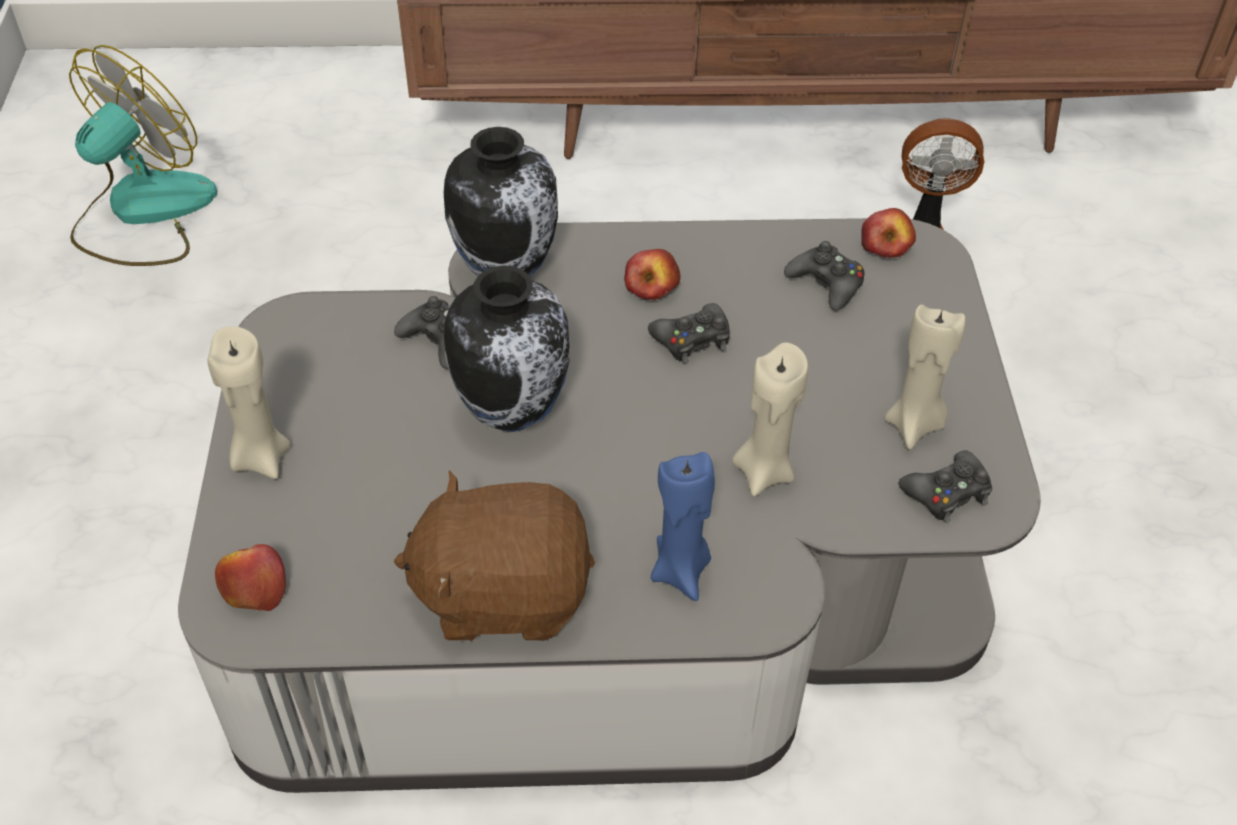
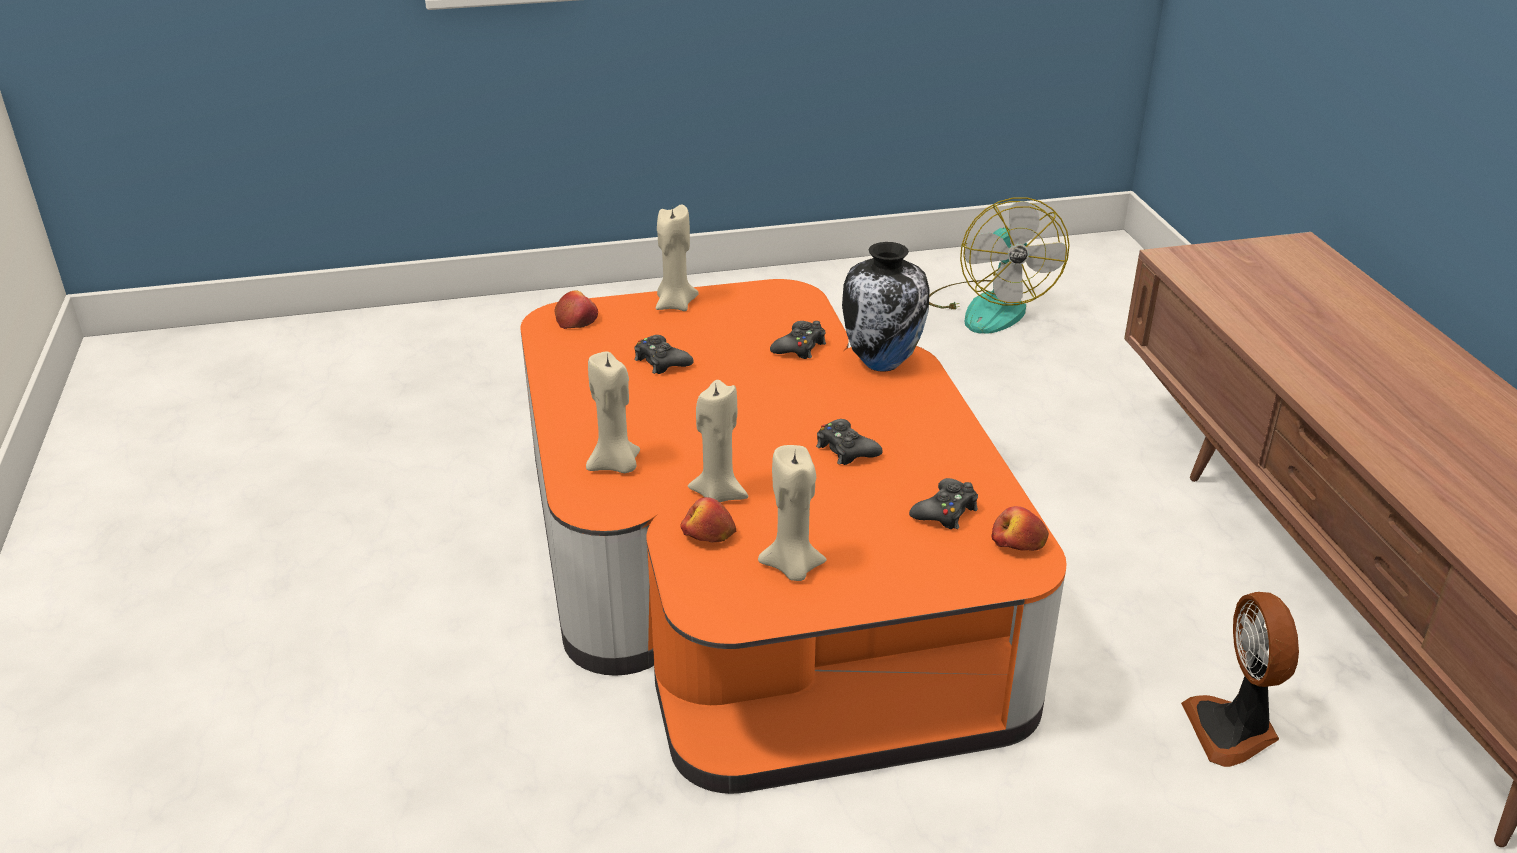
camera: 80 degrees right, 15 degrees down
(143, 212) = (989, 306): fan -> fan turned 60 degrees clockwise
(502, 592) = (585, 399): brown plush toy -> none
(513, 412) = (741, 383): vase -> none
(618, 548) = (758, 564): grey coffee table -> orange coffee table
(652, 285) = (899, 426): apple -> apple (708, 534)
(681, 570) = (616, 465): blue candle -> beige candle
(947, 493) = (721, 588): black game controller -> black game controller (661, 361)

